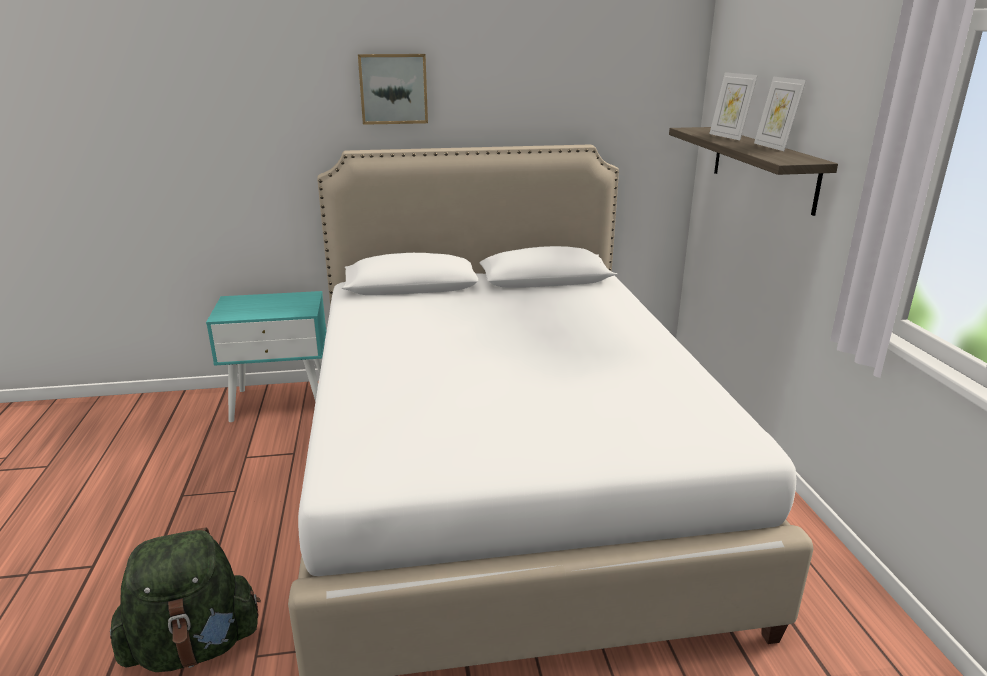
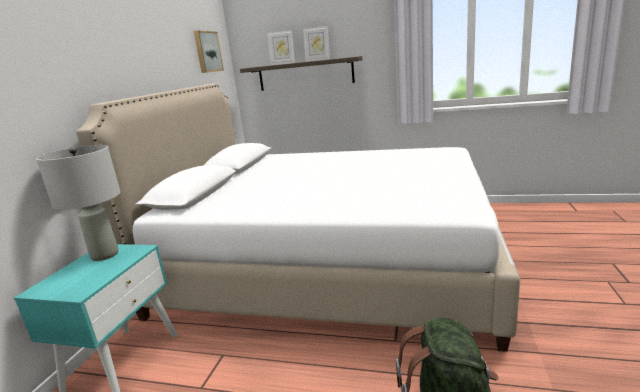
camera: 65 degrees left, 5 degrees down
(295, 300) = (104, 255): none -> grey table lamp
(393, 89) = (104, 49): picture -> picture (207, 52)

